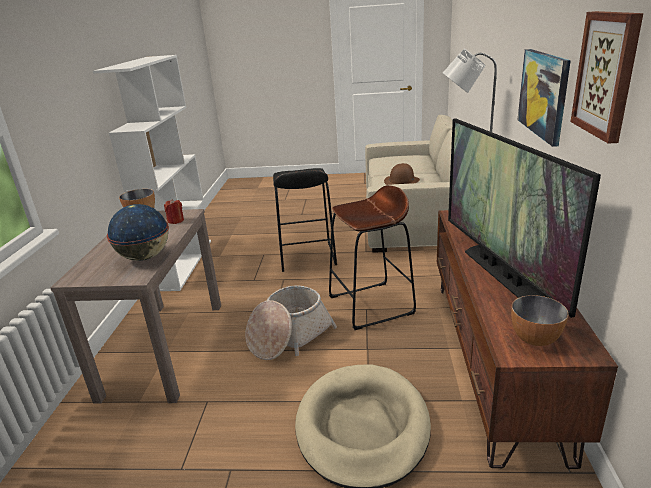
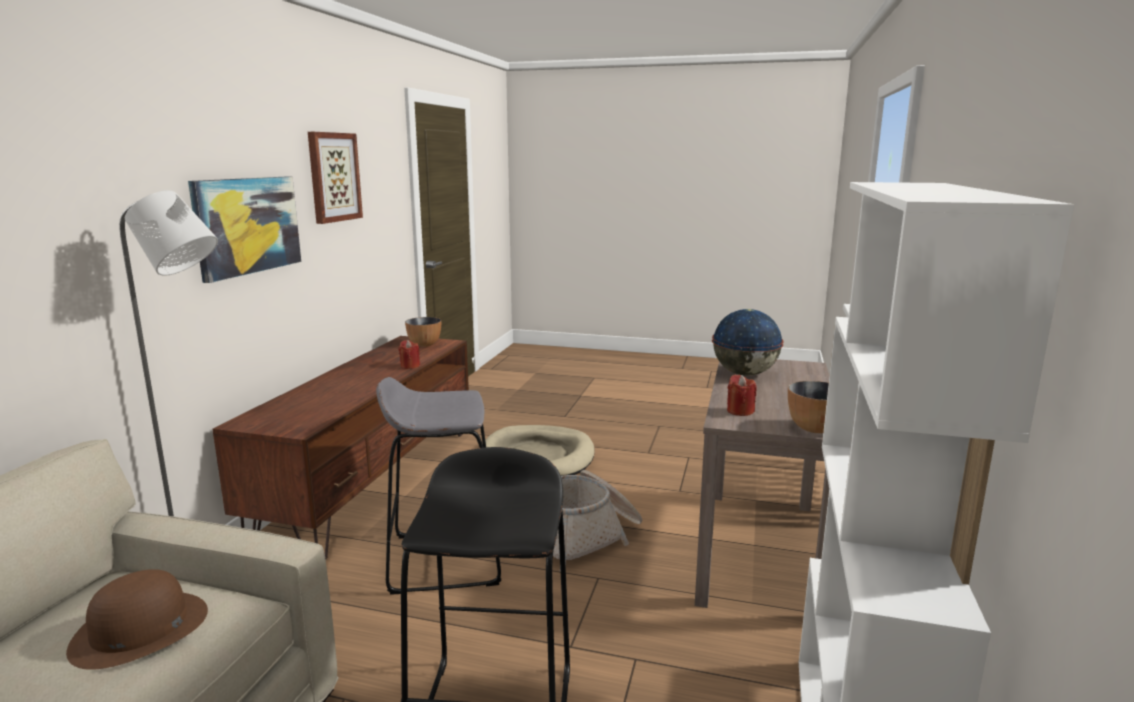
camera: 170 degrees left, 10 degrees down
(371, 305) = (445, 559): brown stool -> grey stool
(482, 287) = (410, 366): none -> red candle
(501, 272) = (375, 372): television -> none

